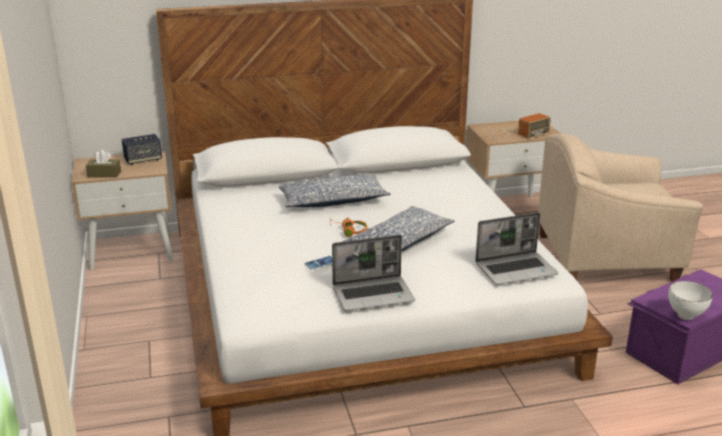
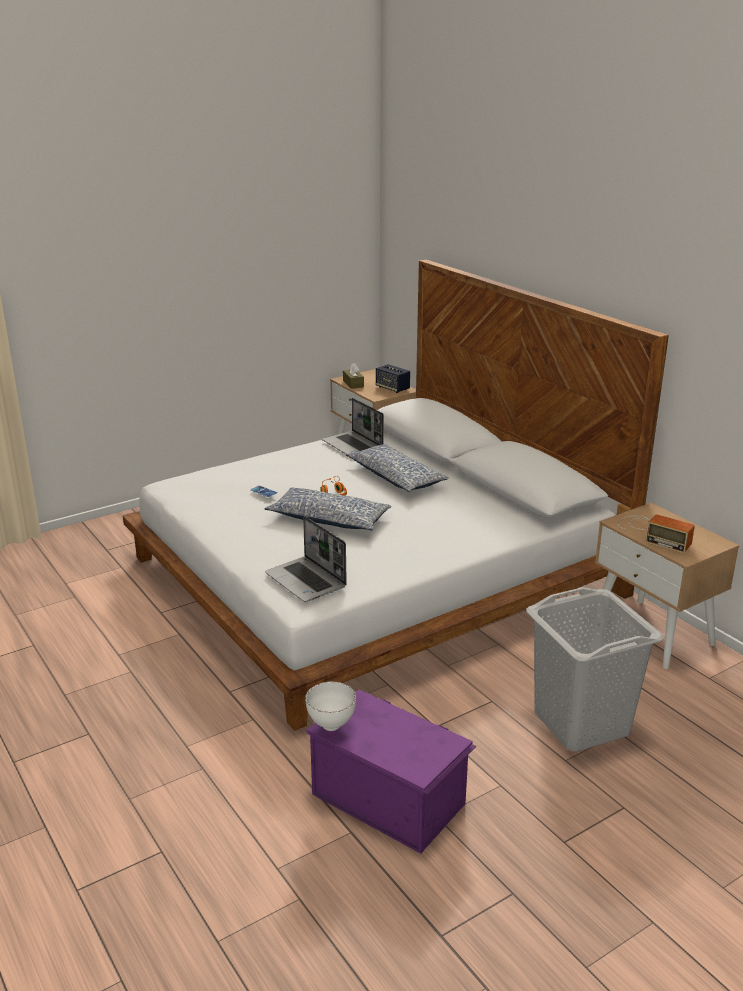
camera: 70 degrees right, 0 degrees up
(374, 294) = (224, 523): laptop -> laptop (353, 446)
(606, 259) = (581, 722): beige armchair -> grey laundry basket

